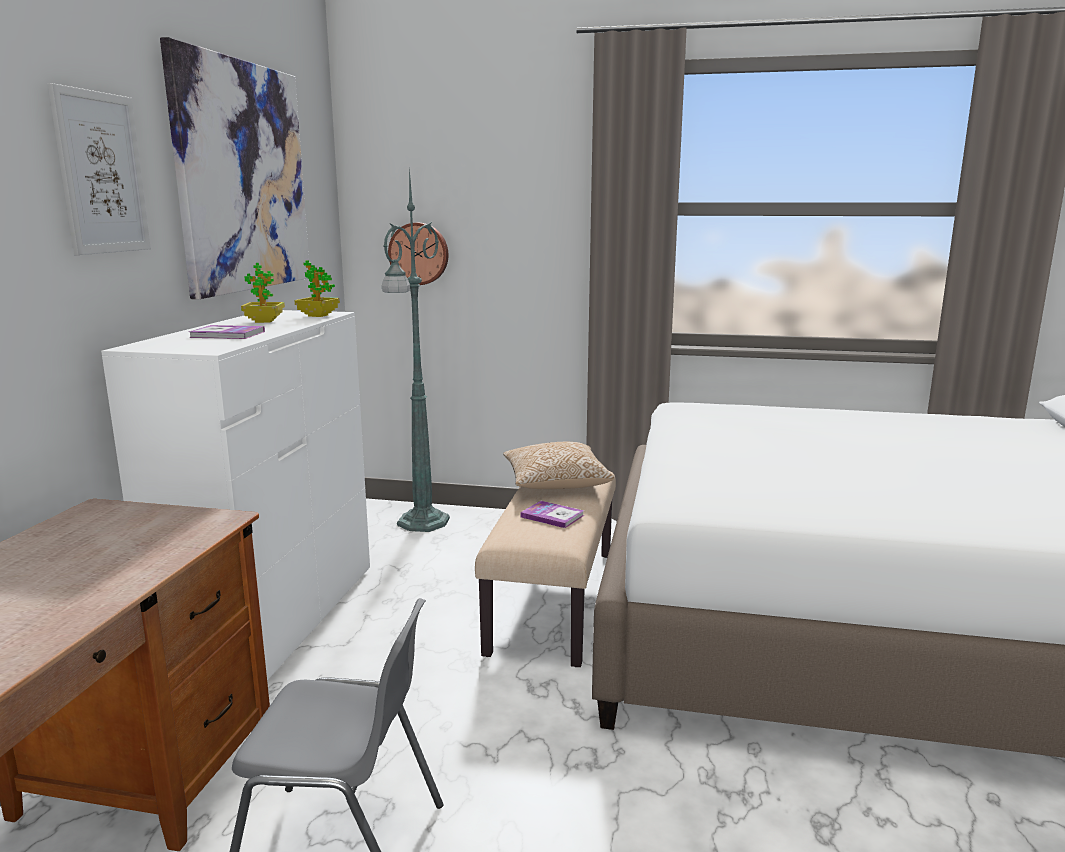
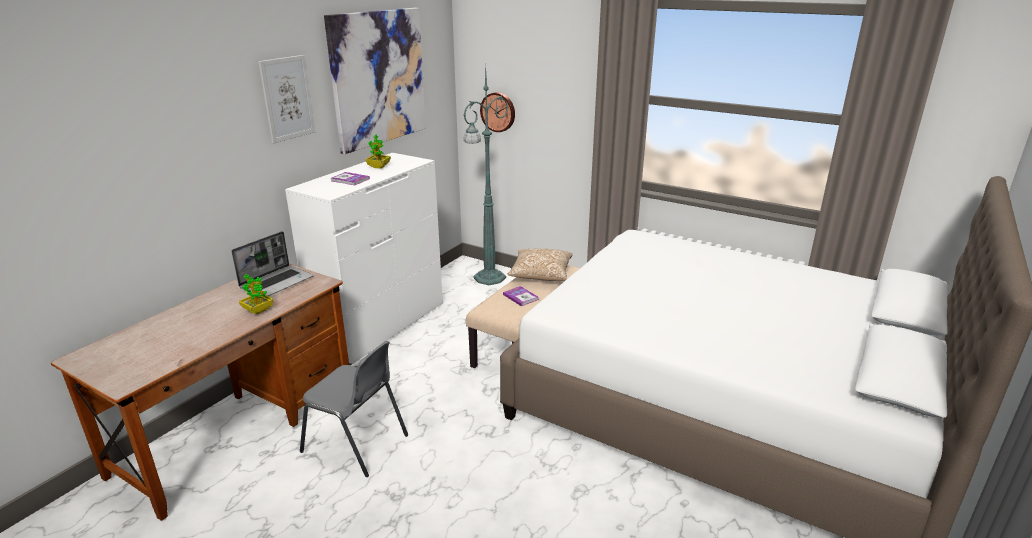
camera: 20 degrees right, 10 degrees up
(113, 532) = (277, 282): none -> laptop
(318, 315) = (411, 163): potted plant -> potted plant (258, 310)

